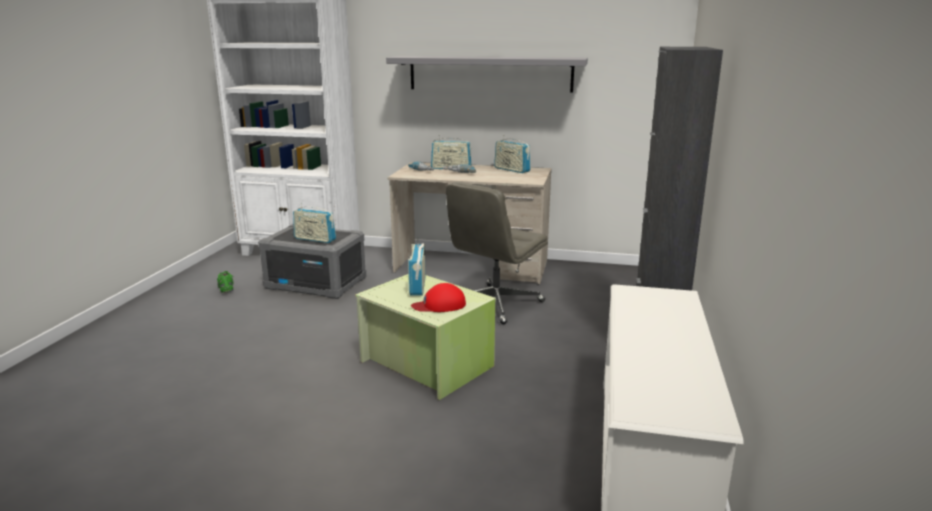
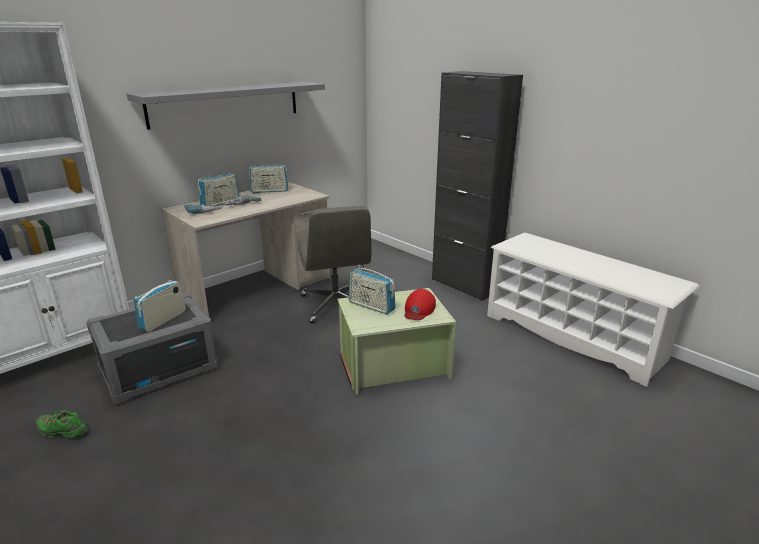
camera: 55 degrees left, 5 degrees up
(315, 239) = (163, 320): radio -> radio turned 150 degrees clockwise

